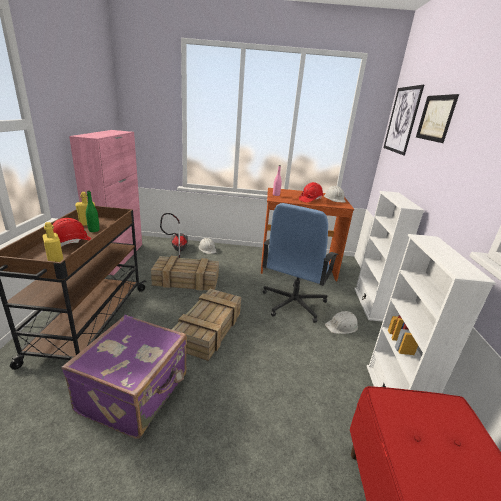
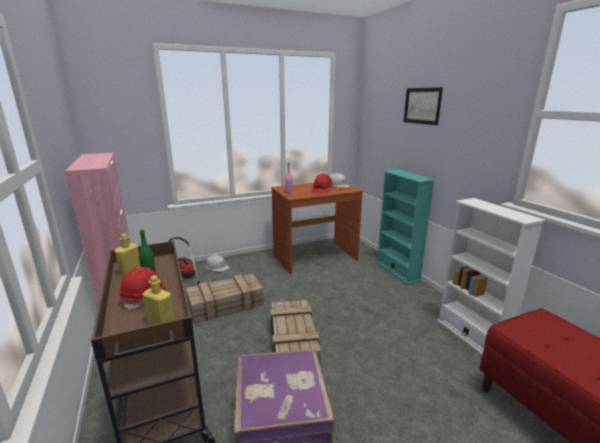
camera: 25 degrees left, 5 degrees down
(293, 303) = (341, 291): blue office chair -> none
(342, 326) = (394, 296): white hard hat -> none
(370, 304) = (397, 271): white bookcase -> turquoise bookcase
(402, 120) = (379, 108): picture -> none

